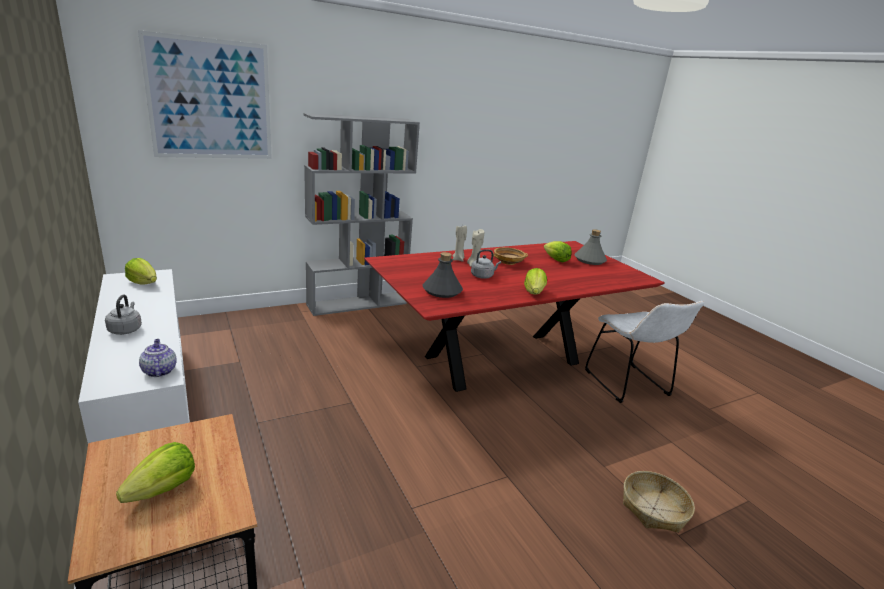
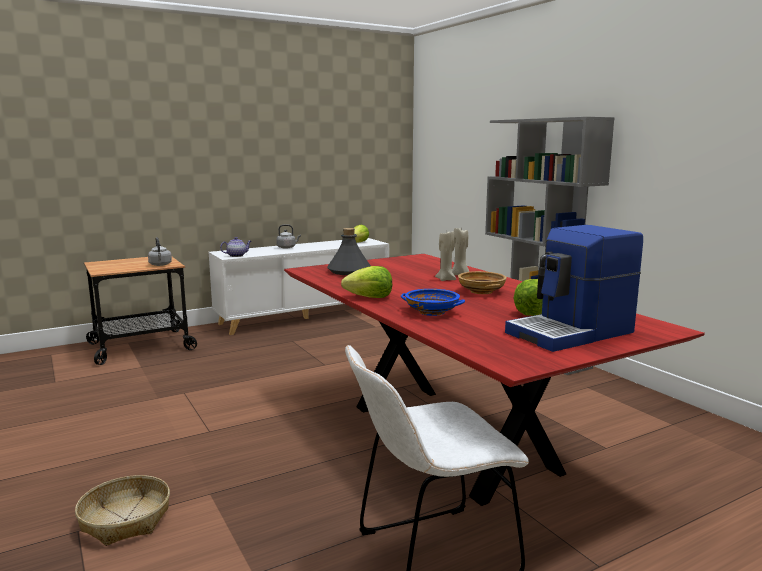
camera: 90 degrees right, 10 degrees down
(163, 489) = (127, 264): lettuce -> none
(210, 100) = (465, 116): picture -> none
(483, 276) = (409, 282): grey kettle -> grey kettle (160, 265)
(564, 281) = (432, 312): none -> blue bowl
(589, 260) = (572, 333): grey bottle -> coffee machine

